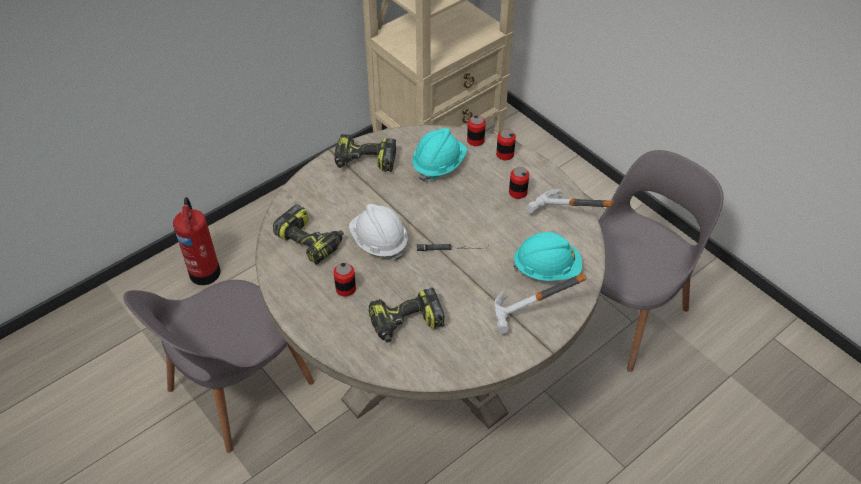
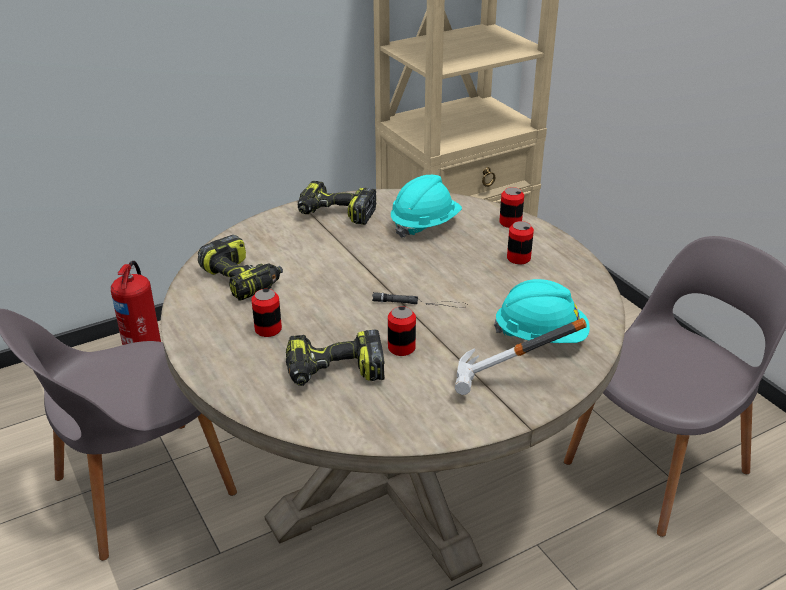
camera: 10 degrees right, 15 degrees down
(379, 242) = (327, 288): white hard hat -> none
(475, 140) = (476, 207): can -> can (401, 348)
(562, 222) = (571, 292): hammer -> none

